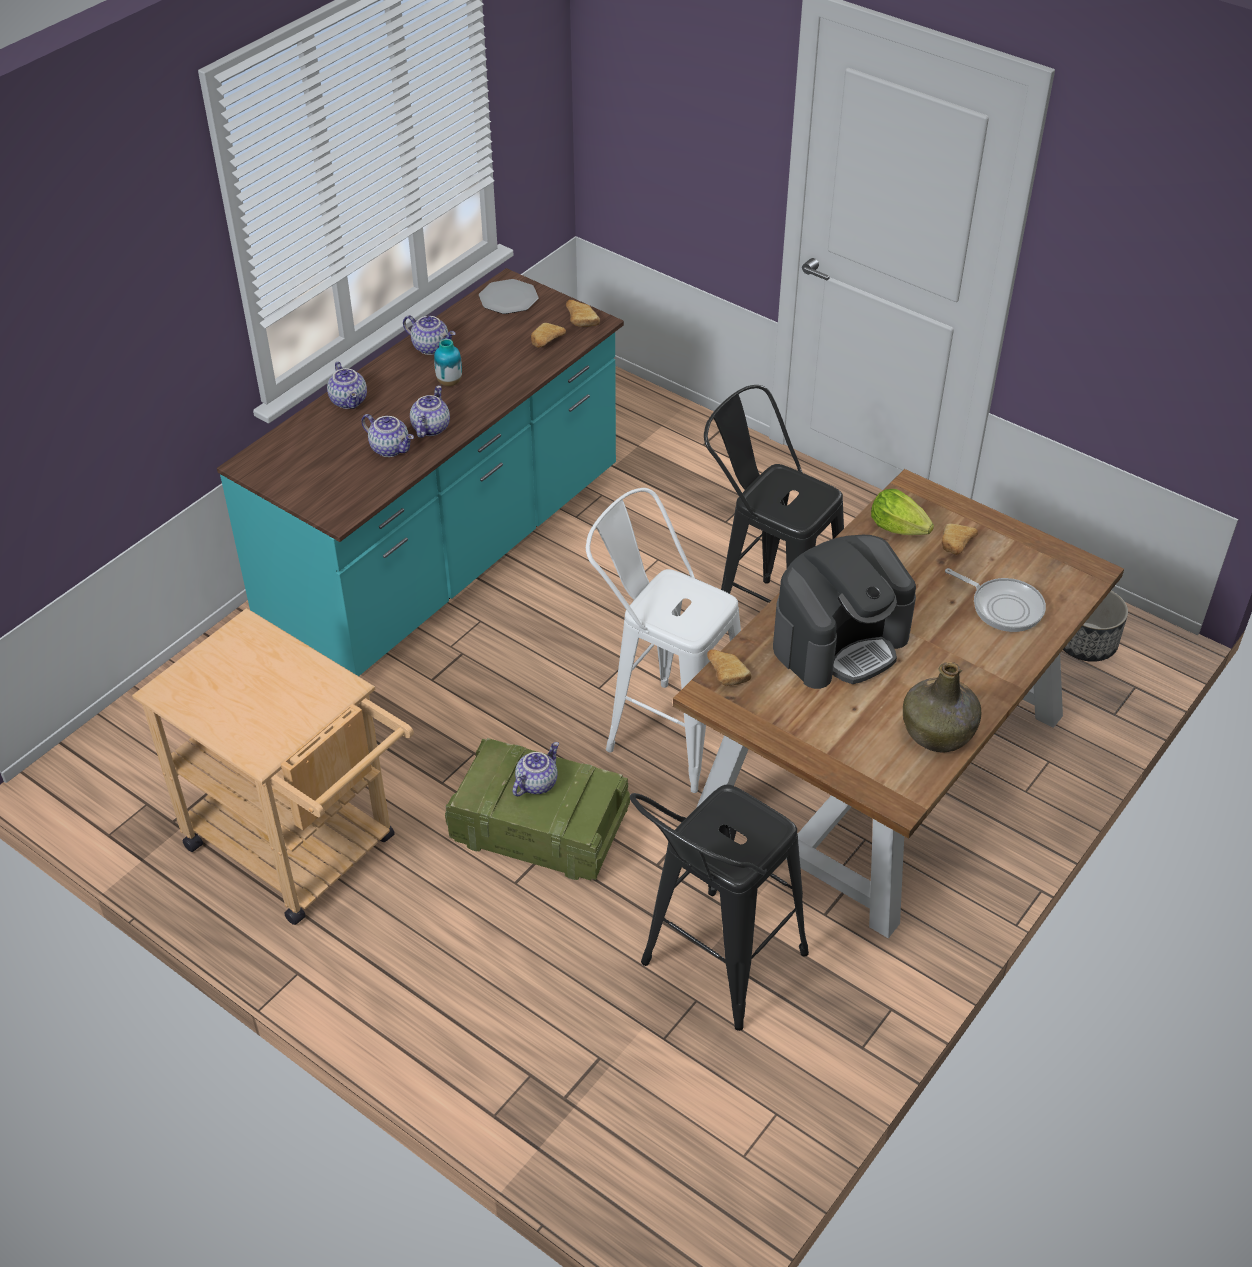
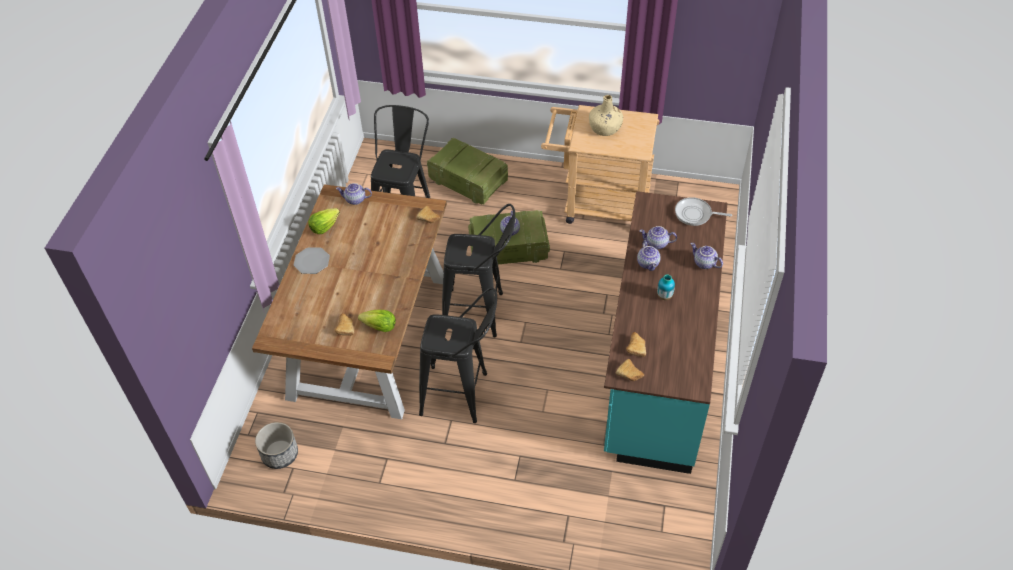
camera: 155 degrees right, 5 degrees up
(263, 701) = (605, 128): none -> beige bottle
(431, 347) = (696, 317): teapot -> teapot (355, 200)
(508, 298) = (685, 374): plate -> plate (312, 261)
(520, 1023) = (469, 181): none -> crate
(665, 729) = (481, 313): white stool -> black stool
(840, 642) = (384, 252): coffee machine -> none
(938, 731) = (324, 227): green bottle -> lettuce
(1003, 607) = (311, 300): frying pan -> frying pan (695, 214)

